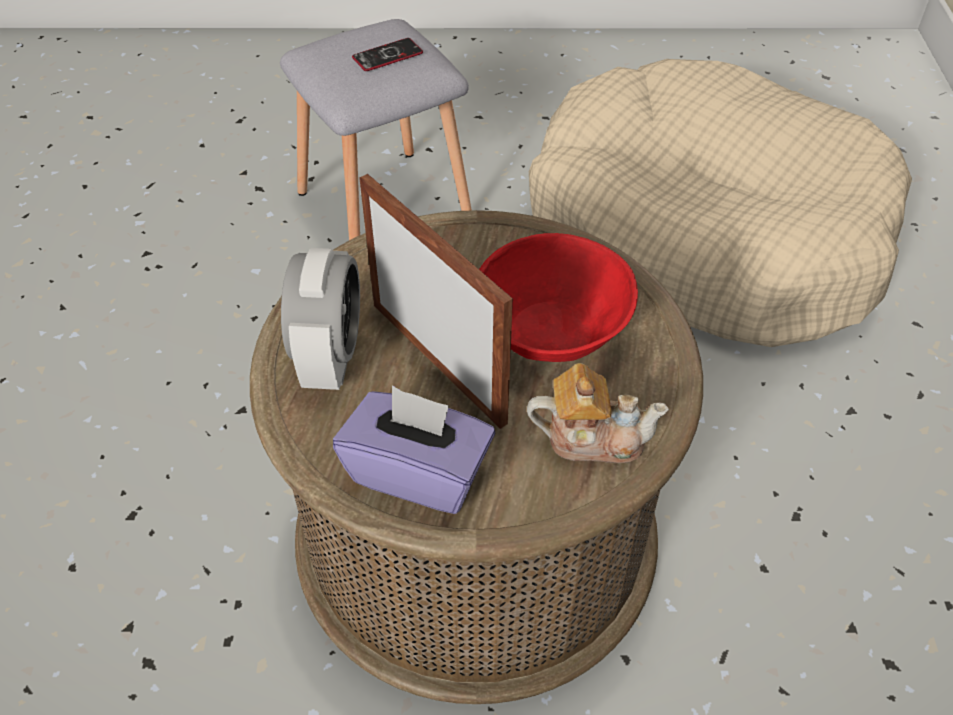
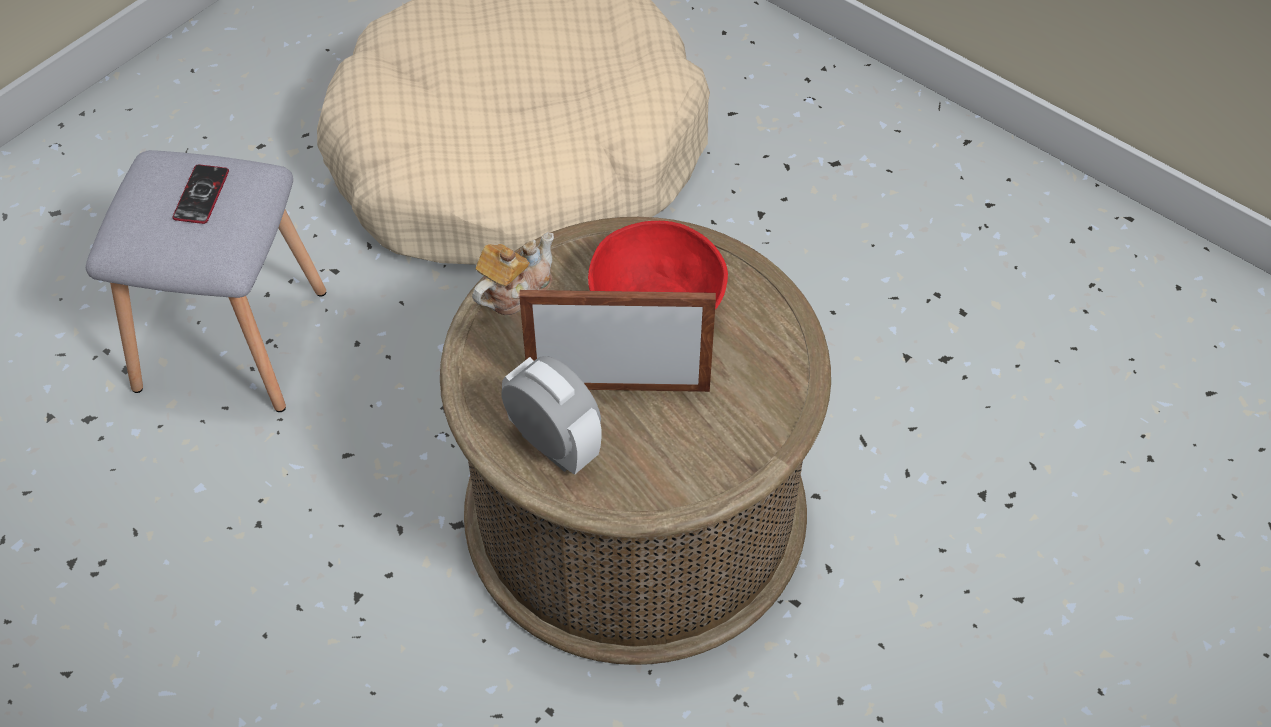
camera: 50 degrees left, 5 degrees up
(418, 472) = (704, 456): purple tissue box -> none
(592, 437) = (764, 349): teapot -> teapot (514, 289)

